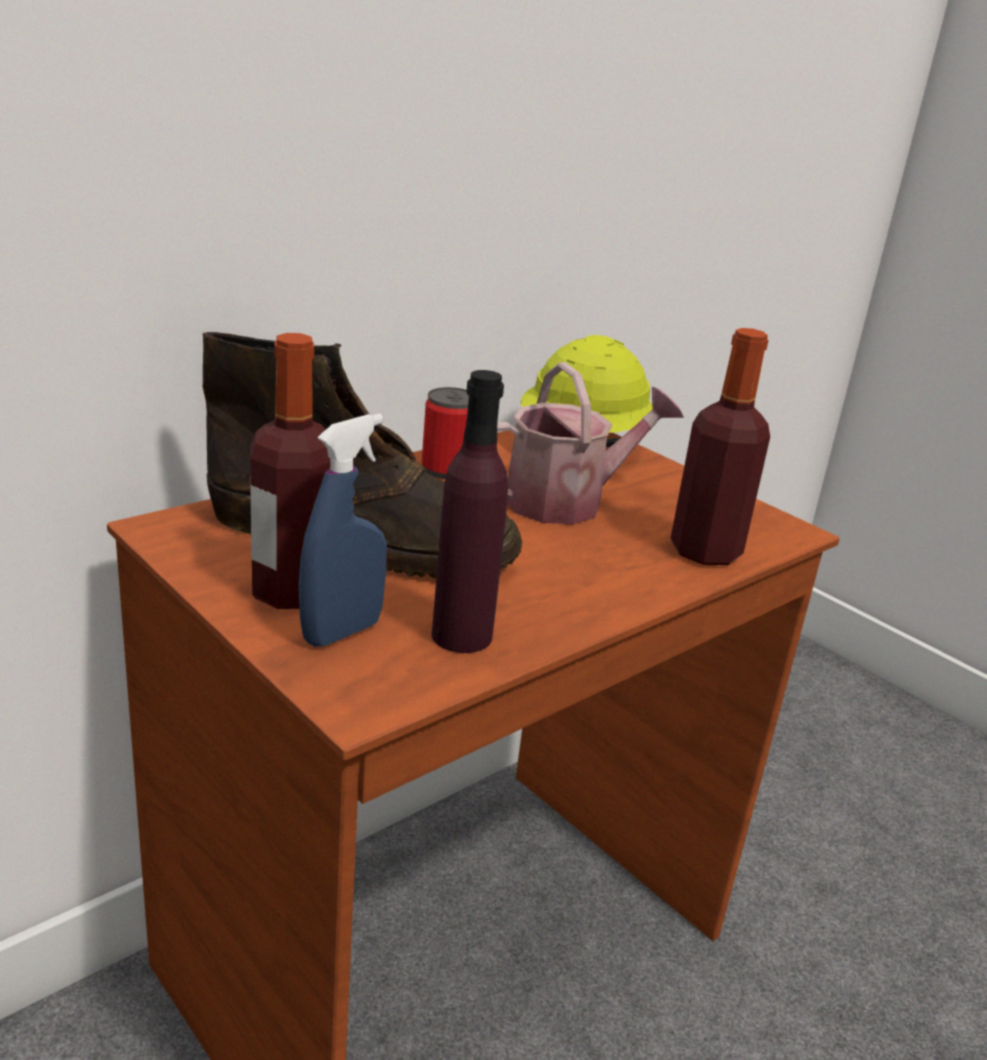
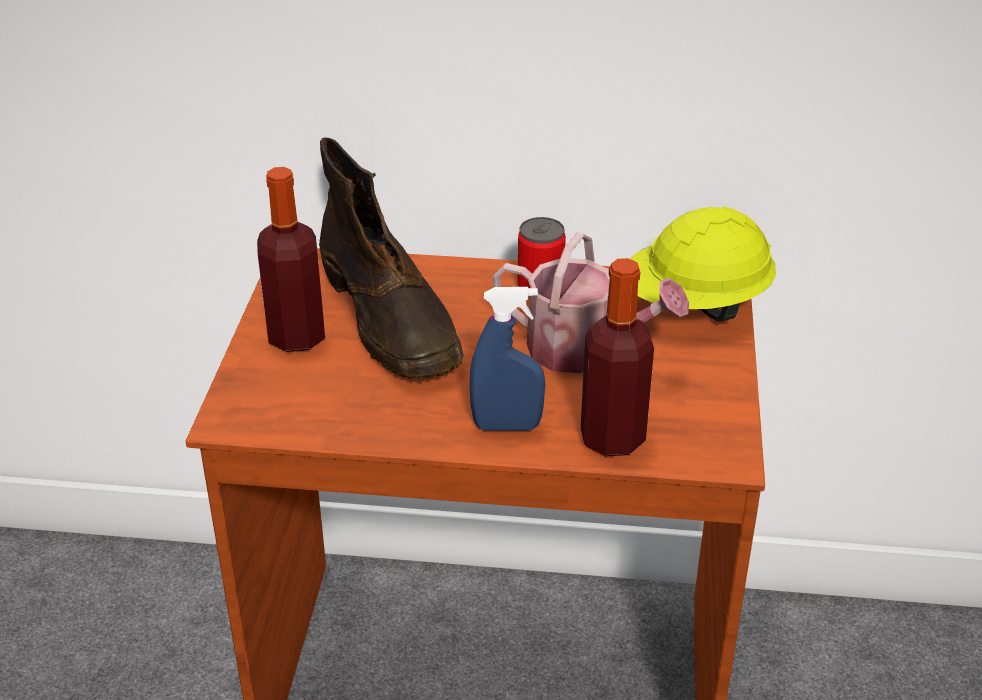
camera: 50 degrees right, 10 degrees up
(342, 632) = (282, 375): blue spray bottle -> blue spray bottle (507, 426)
(462, 635) = (340, 411): purple bottle -> none

